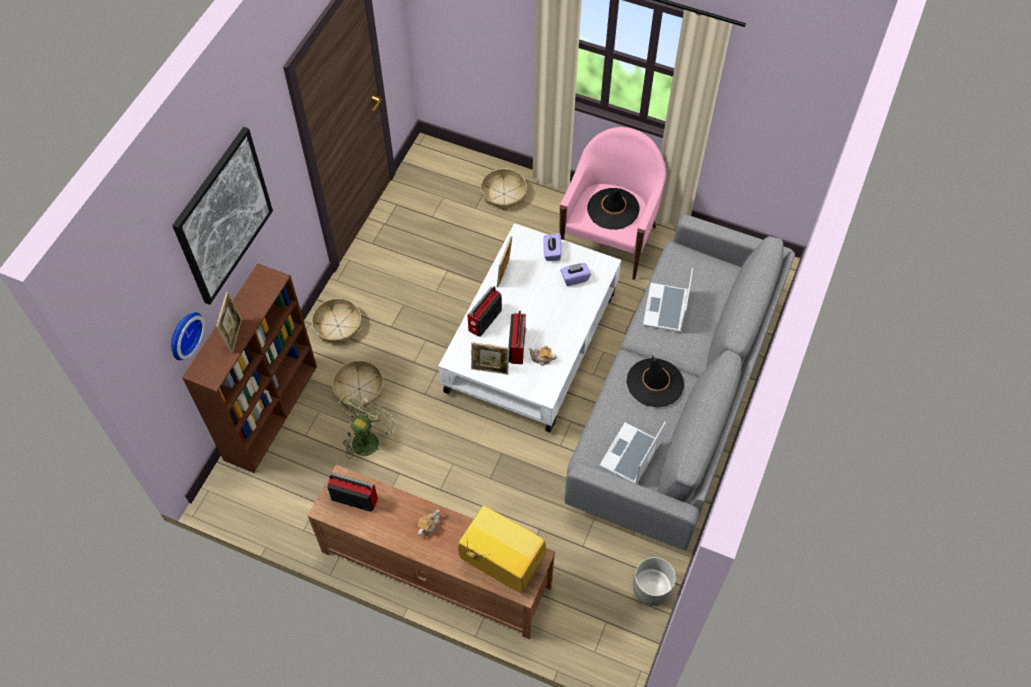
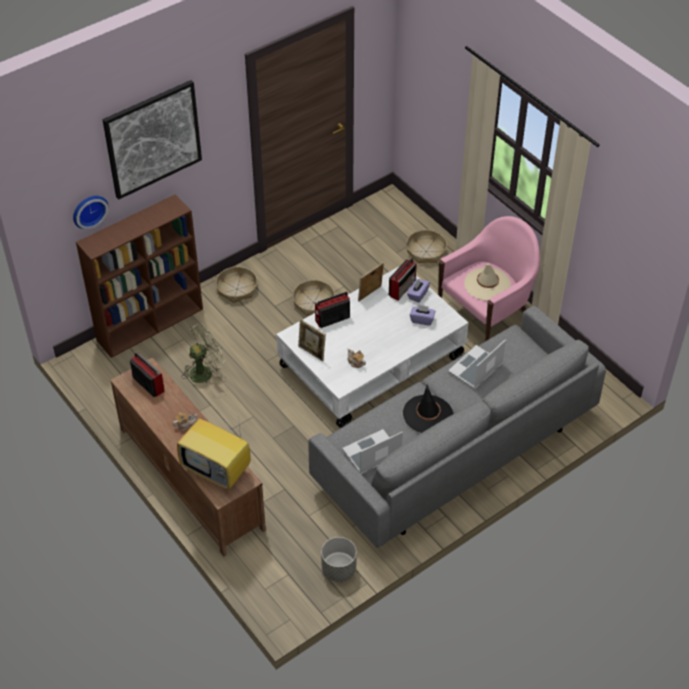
camera: 30 degrees right, 10 degrees down
(234, 335) = (127, 231): picture frame -> none
(359, 388) = (222, 336): basket -> basket (313, 302)
(499, 562) = (218, 470): television -> television turned 150 degrees clockwise
(517, 345) = (344, 346): radio -> radio (402, 288)
(613, 209) = (487, 284): black hat -> beige hat

